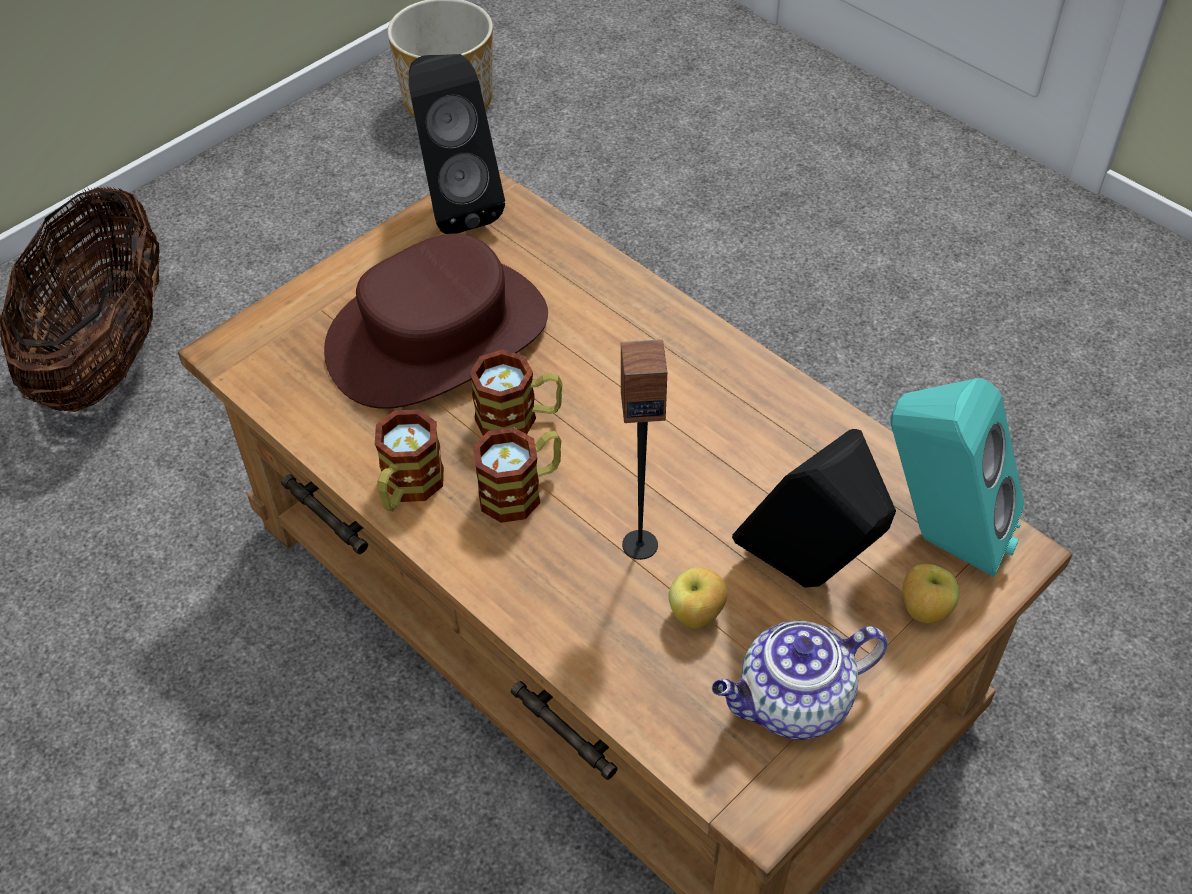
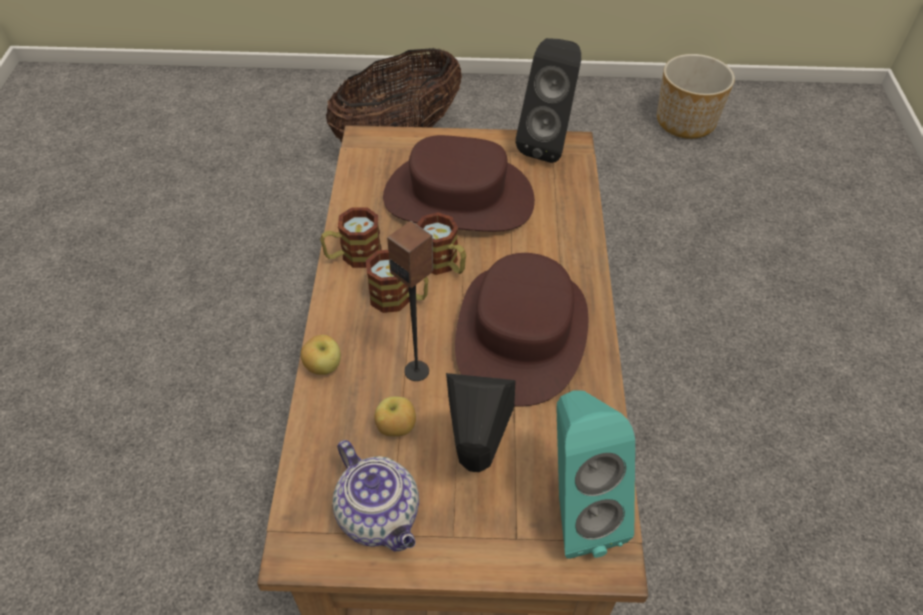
camera: 45 degrees right, 0 degrees up
(688, 422) = (521, 333): none -> brown hat
(792, 704) = (380, 516): teapot -> teapot turned 150 degrees counterclockwise
(924, 610) = (513, 539): apple -> apple (323, 367)

